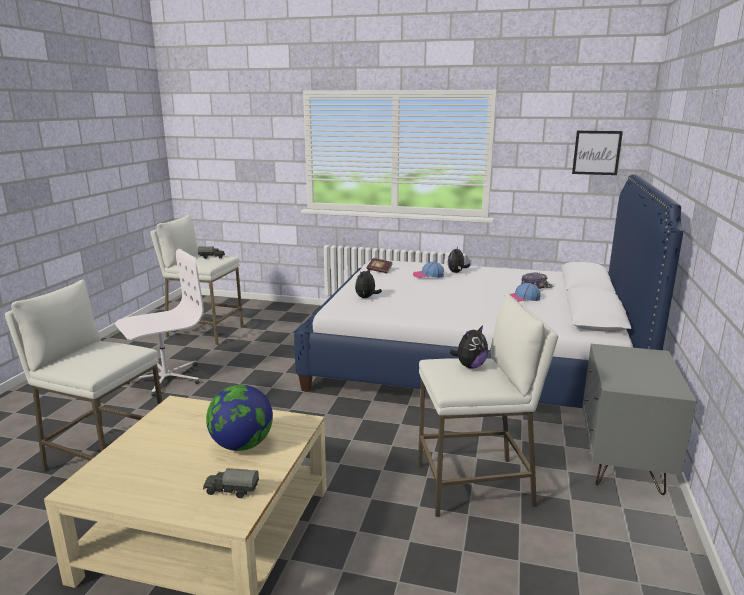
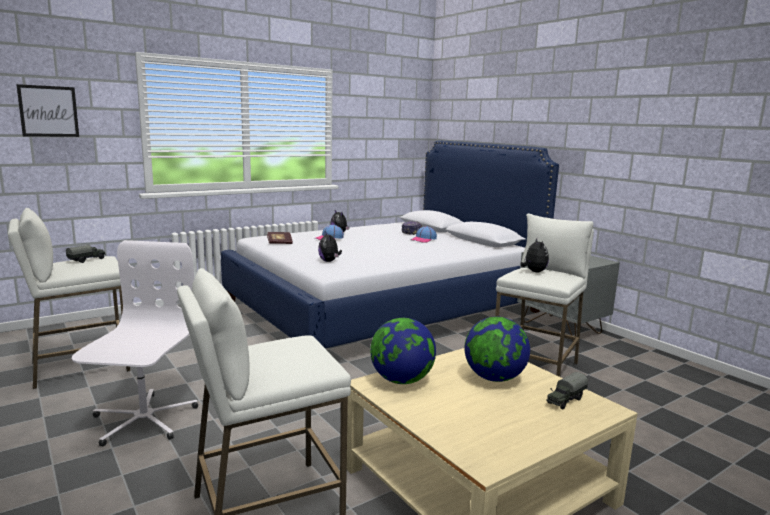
camera: 50 degrees left, 5 degrees down
(192, 412) = (401, 380): none -> globe
(596, 152) = (402, 125): picture -> picture (48, 111)

